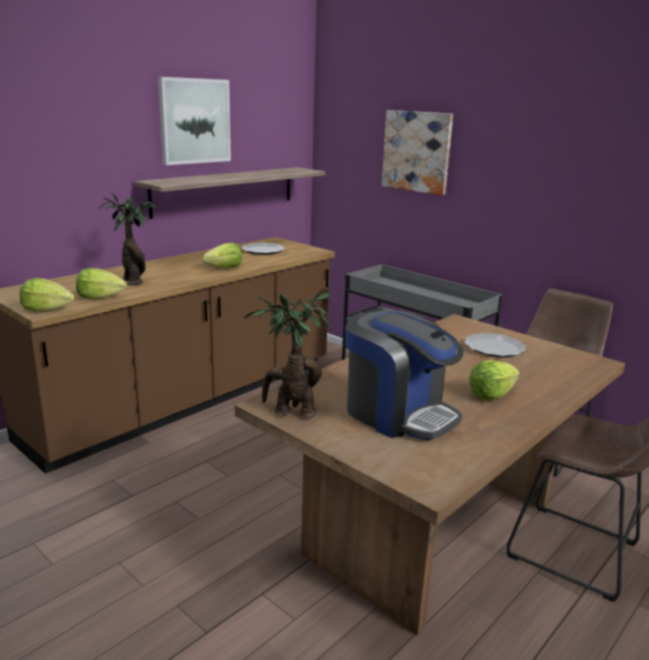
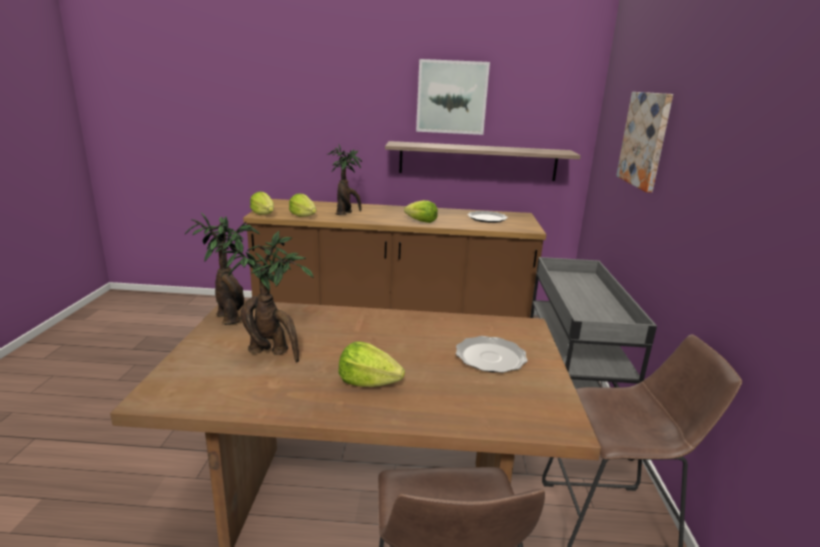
camera: 50 degrees right, 0 degrees up
(398, 413) = (272, 352): coffee machine -> potted plant

